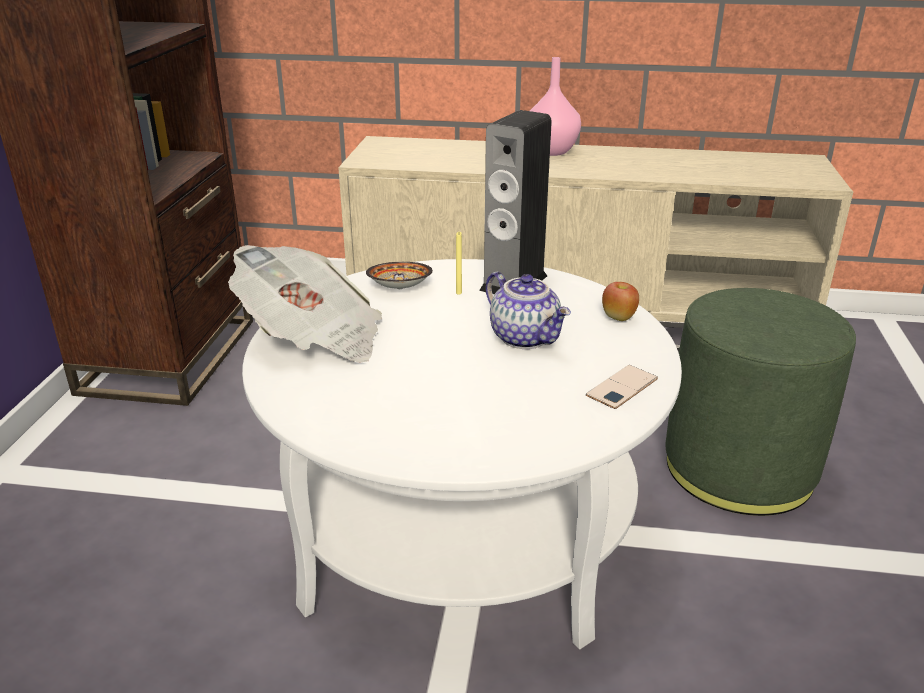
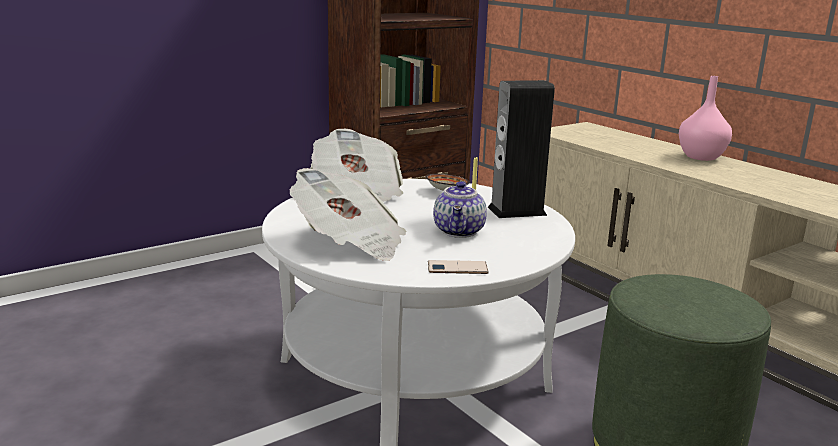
camera: 45 degrees right, 10 degrees down
(464, 416) = (350, 243): none -> newspaper
(618, 317) = (540, 245): apple -> none

